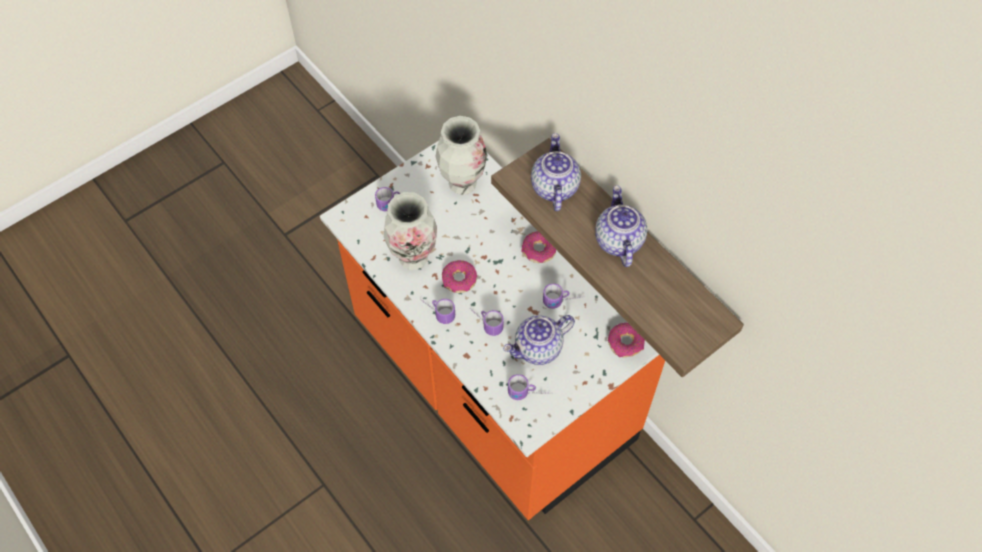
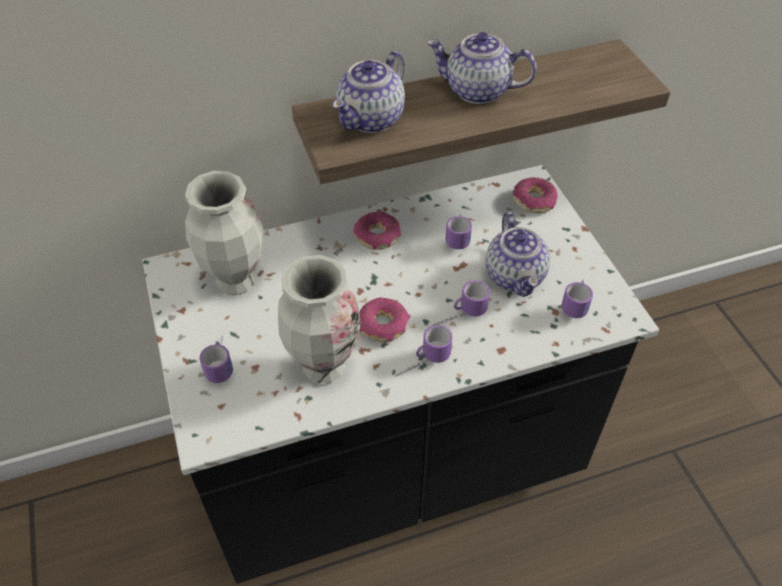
camera: 70 degrees left, 10 degrees down
(491, 383) = (391, 463): orange counter -> black counter
(554, 187) = (371, 120): teapot -> teapot turned 75 degrees counterclockwise

